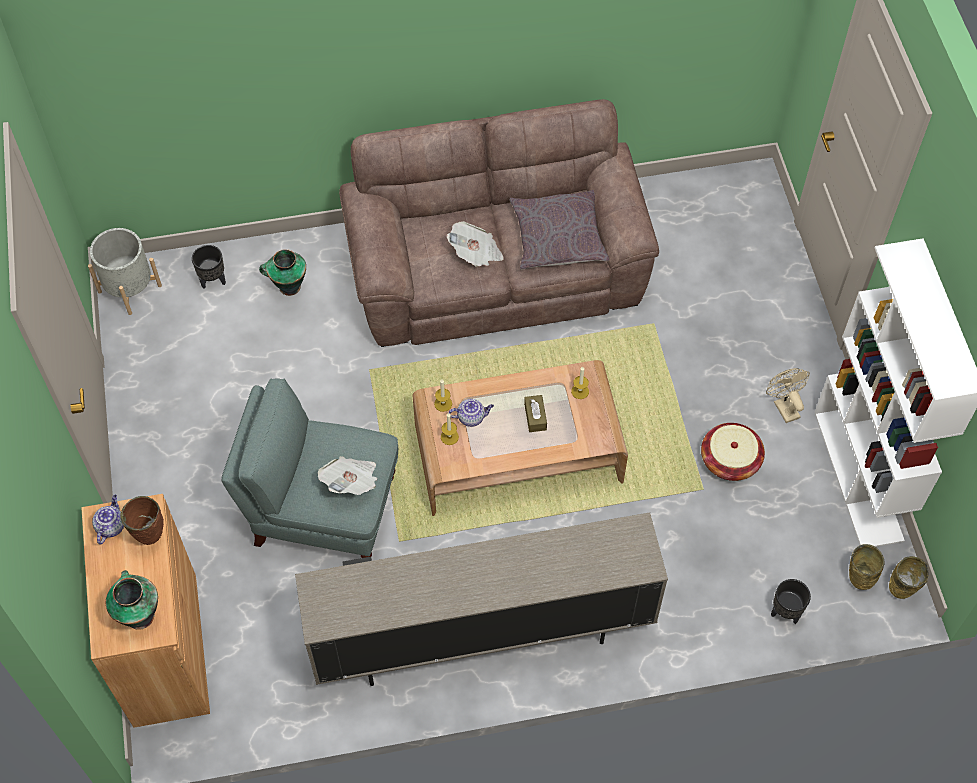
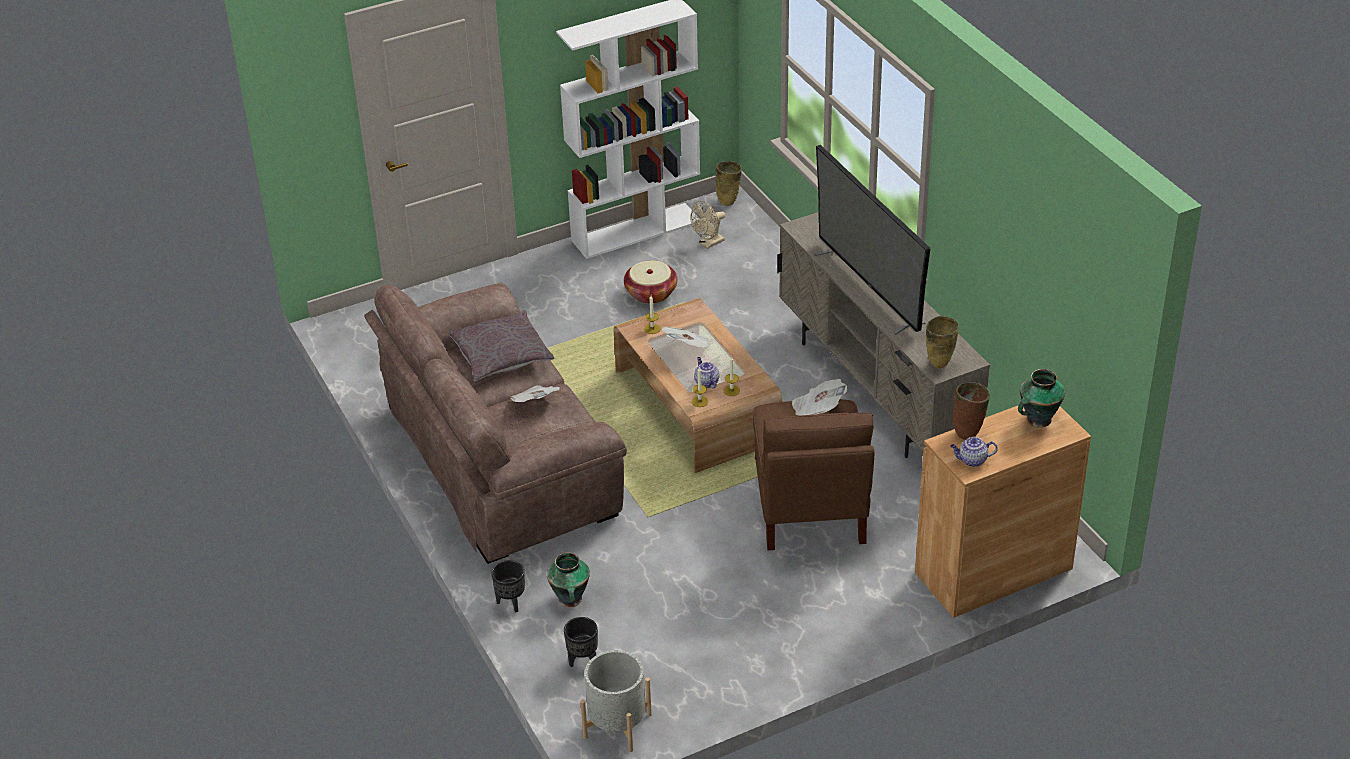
camera: 105 degrees left, 20 degrees down
(323, 511) = (809, 508): grey armchair -> brown armchair
(491, 566) = (868, 288): none -> television
(535, 417) = (689, 348): brown tissue box -> newspaper
(783, 406) = (586, 274): beige fan -> beige fan (708, 244)
(785, 612) = (772, 248): black planter -> black planter (510, 603)
(857, 581) = (729, 220): beige vase -> beige vase (939, 365)

